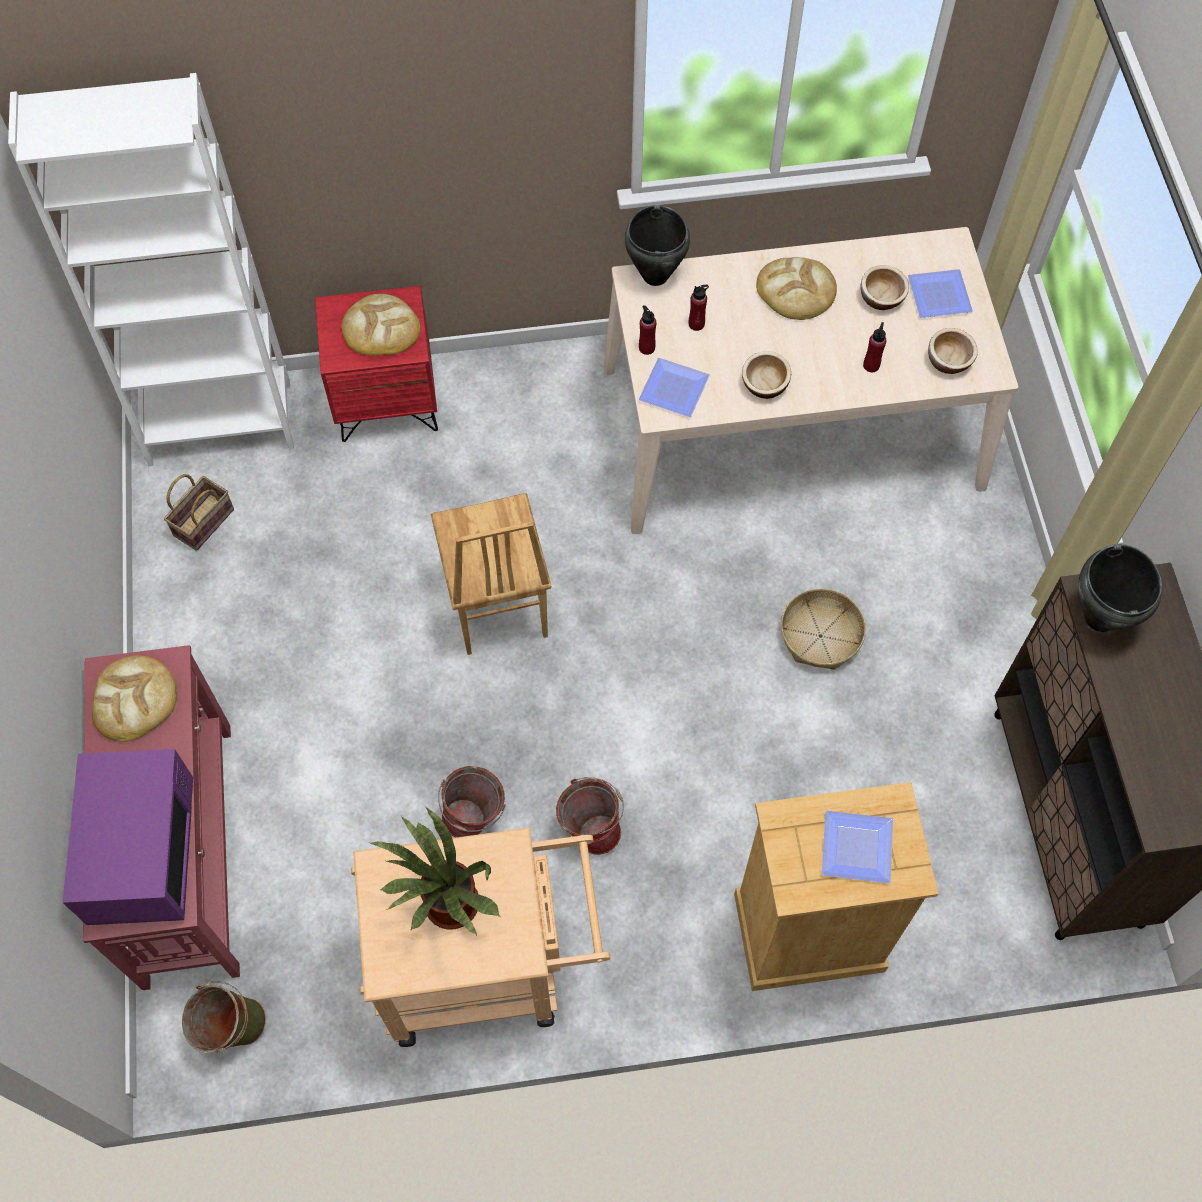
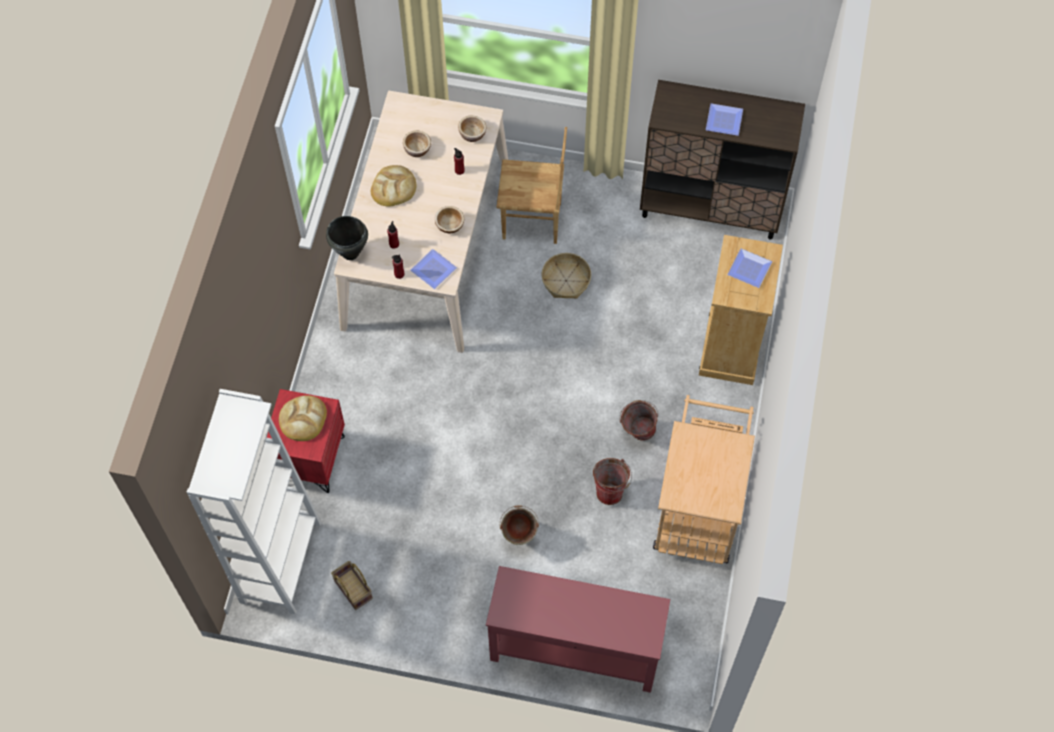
camera: 70 degrees left, 0 degrees up
(134, 700) = (523, 602): bread -> none
(142, 851) = (618, 617): purple microwave -> none
(231, 1029) = (689, 649): green bucket -> green bucket (519, 536)
(446, 906) = (704, 471): potted plant -> none
(495, 606) = (481, 439): brown chair -> brown chair (532, 222)
(937, 297) = (429, 123): plate -> plate (725, 122)
(1100, 617) = (676, 119): black cooking pot -> none

